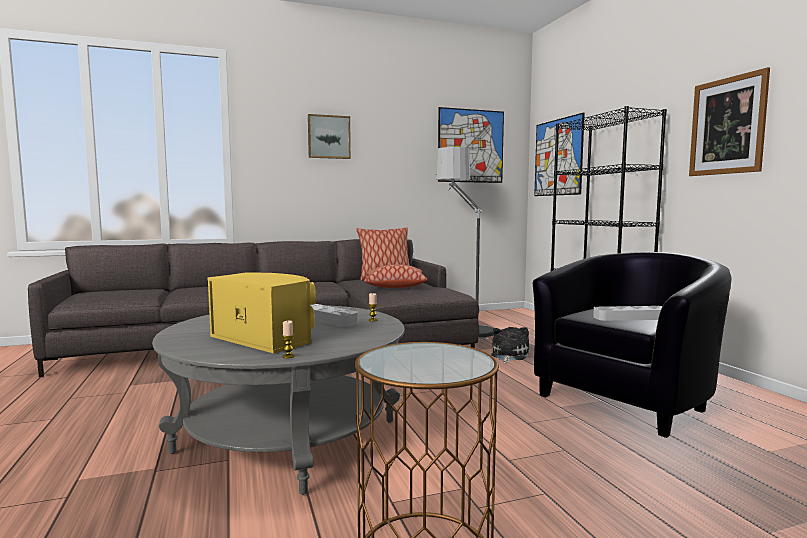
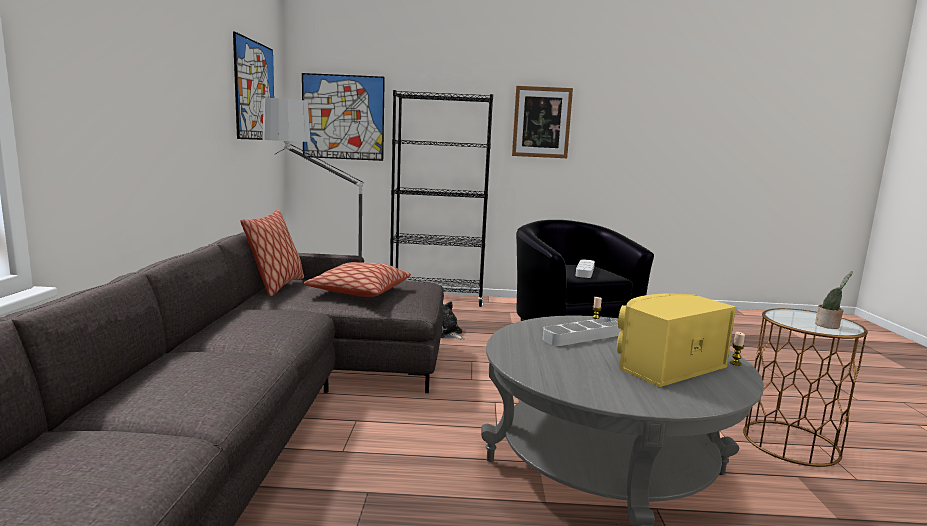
camera: 70 degrees left, 5 degrees up
(329, 137) = (142, 58): picture -> none
(405, 365) = (828, 326): none -> potted plant

